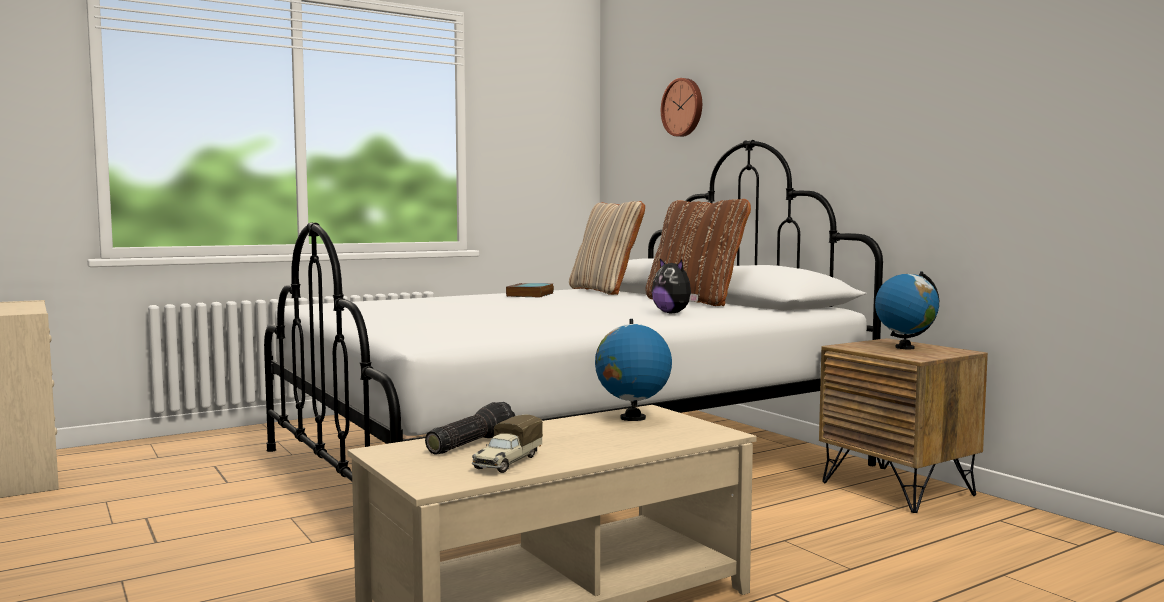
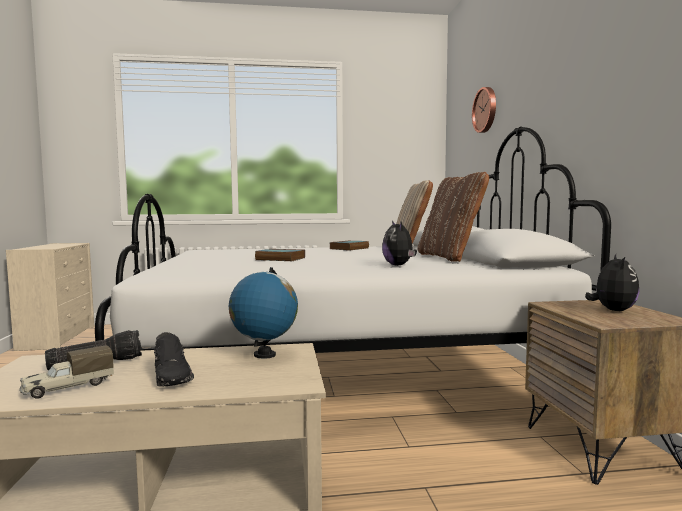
camera: 25 degrees right, 0 degrees up
(495, 312) = (279, 259): none -> book
(587, 442) = (173, 375): none -> black shoe
(904, 347) = (612, 310): globe -> plush toy

